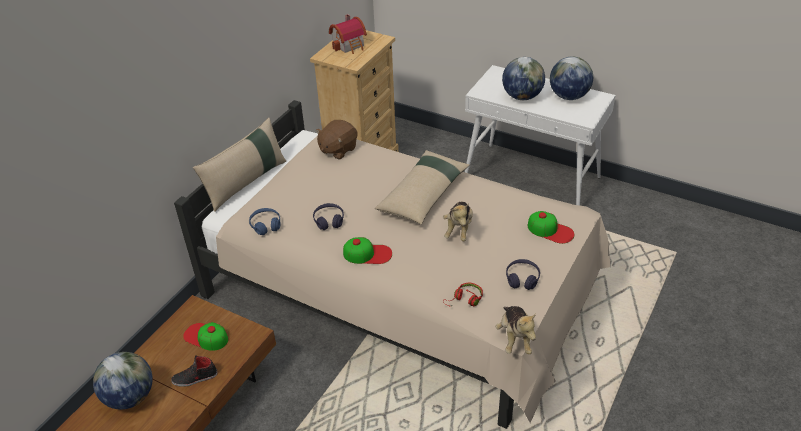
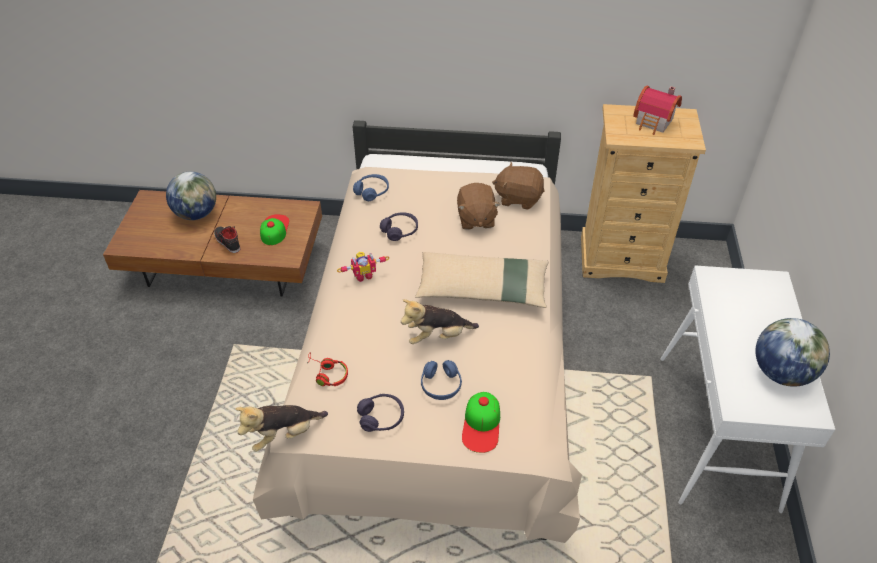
camera: 65 degrees right, 5 degrees up
(246, 182) = (430, 157): beige pillow -> none
(346, 177) = (475, 219): none -> brown plush toy
(367, 254) = (363, 275): cap -> toy robot
(506, 240) = (441, 385): none -> blue headphones
(522, 96) = (737, 321): globe -> none

